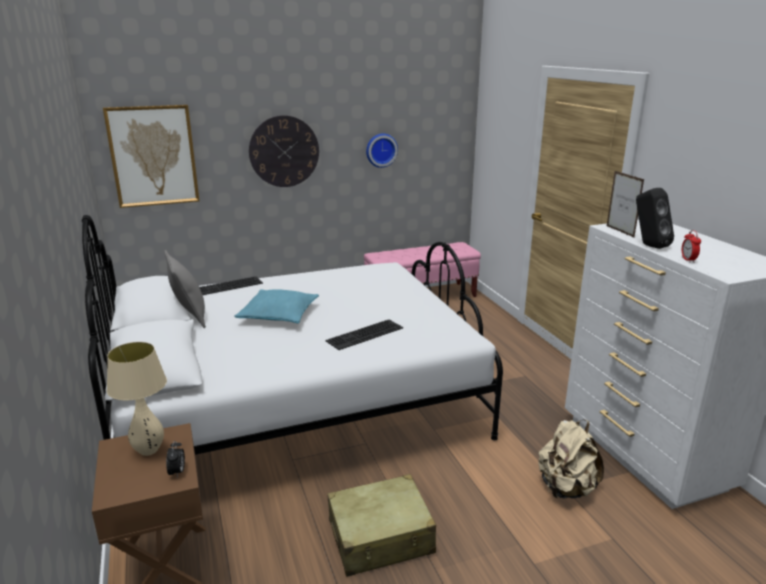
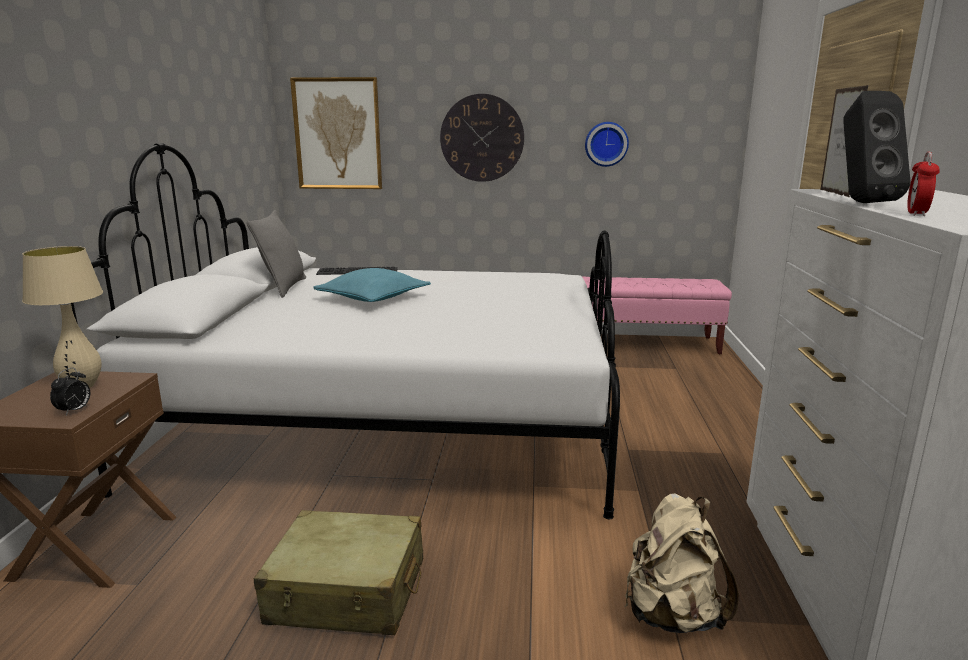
camera: 25 degrees right, 5 degrees down
(365, 335) = (443, 327): keyboard -> none

